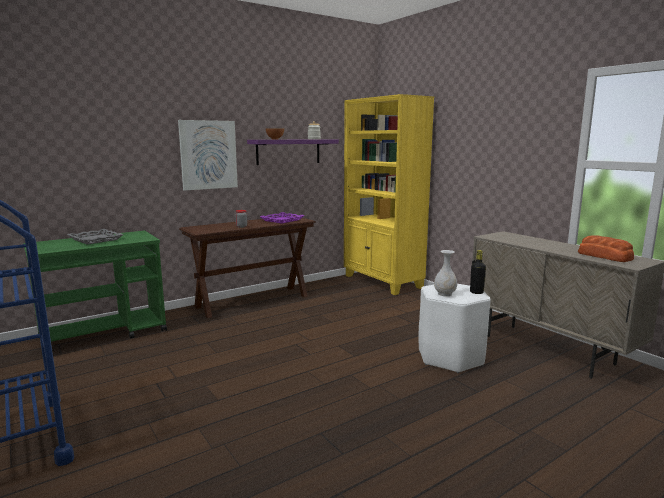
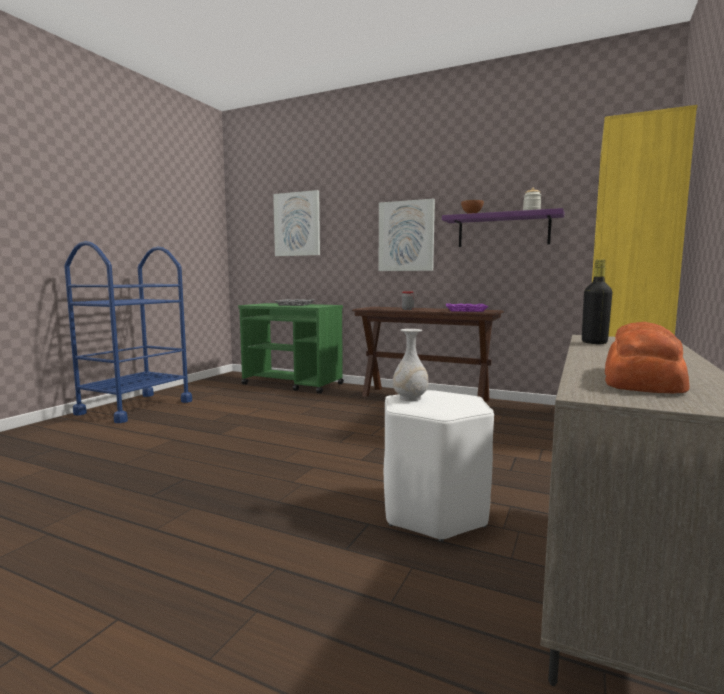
camera: 60 degrees right, 5 degrees down
(63, 137) = (297, 224): none -> picture
(476, 292) = (451, 409): black bottle -> black bottle (594, 343)

